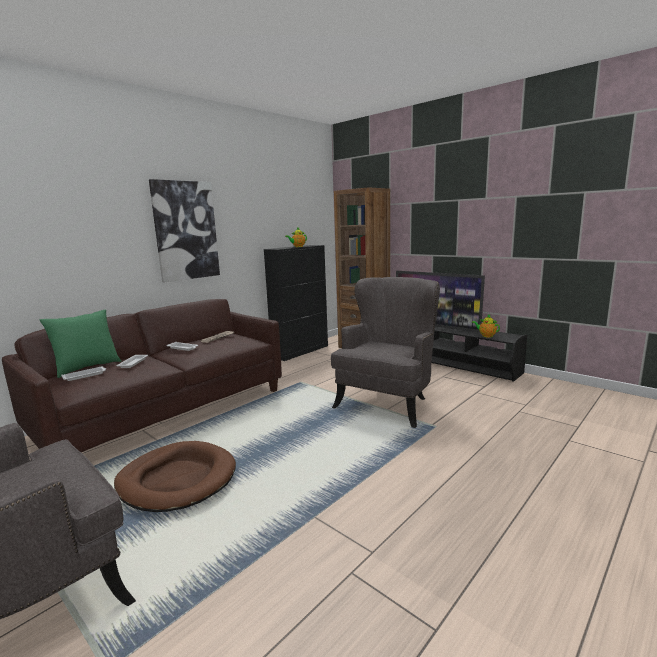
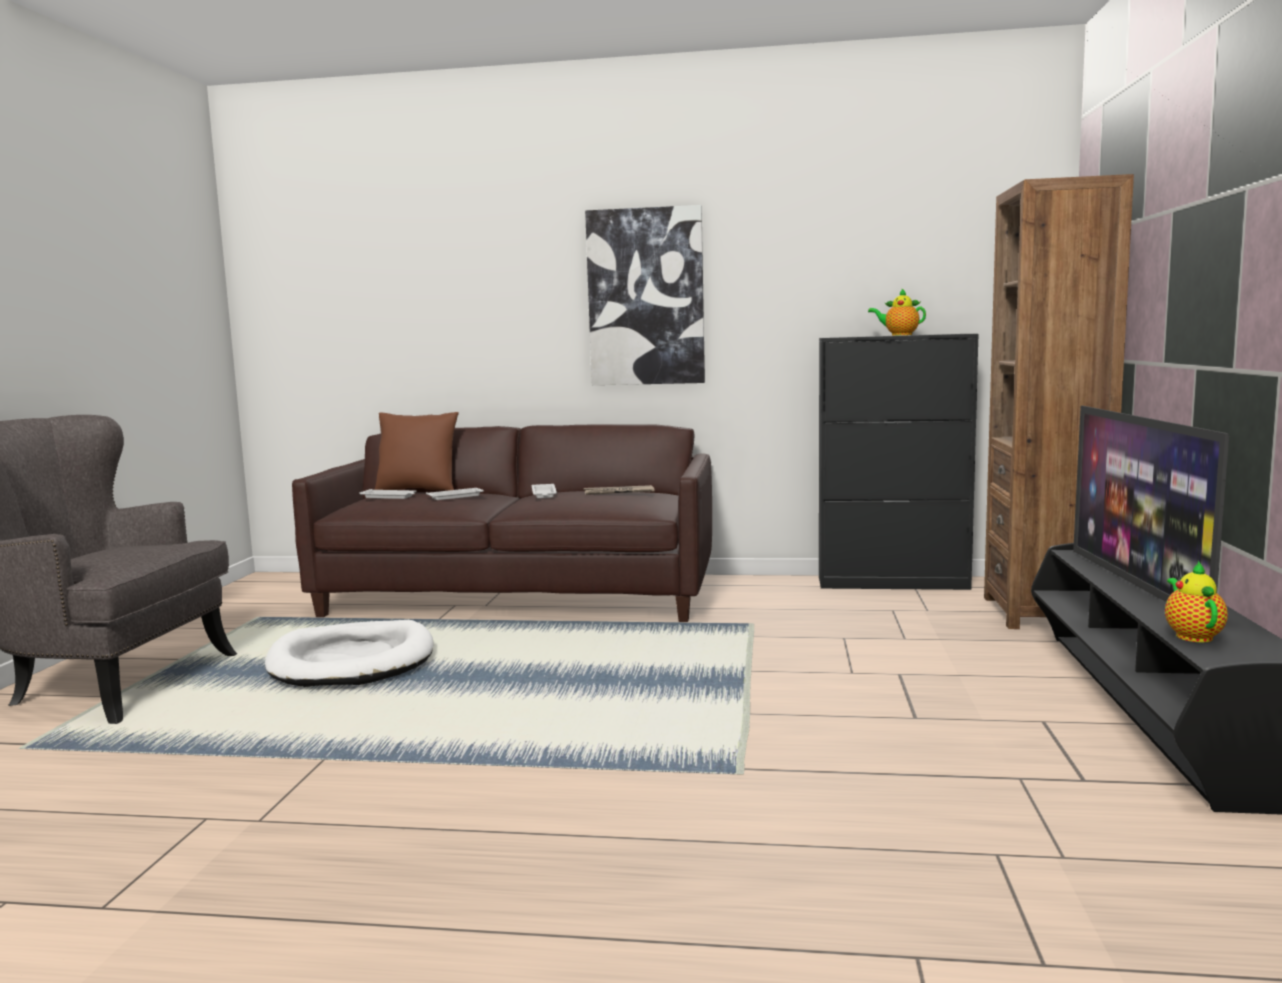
camera: 55 degrees right, 5 degrees down
(87, 368) = (418, 491): green pillow -> brown pillow
(177, 479) = (352, 661): brown dog bed -> white dog bed
(388, 402) = (783, 706): grey armchair -> none

